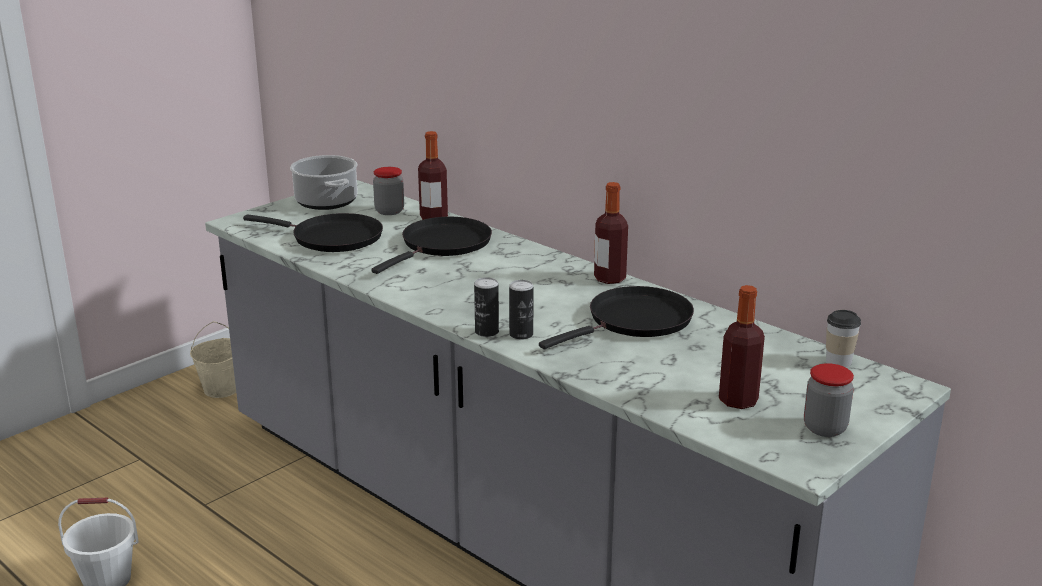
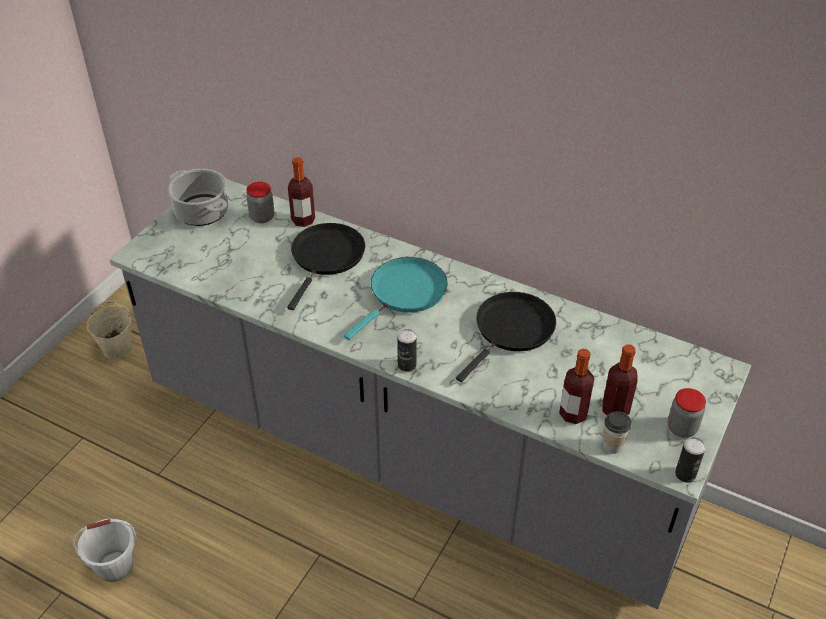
camera: 15 degrees left, 20 degrees up
(332, 238) = (230, 263): black frying pan -> none
(519, 279) = (405, 293): none -> turquoise frying pan
(521, 334) = (434, 363): can -> can (685, 474)
(609, 278) = (474, 279): bottle -> bottle (573, 414)
(838, 362) = (670, 351): cup -> cup (612, 445)

